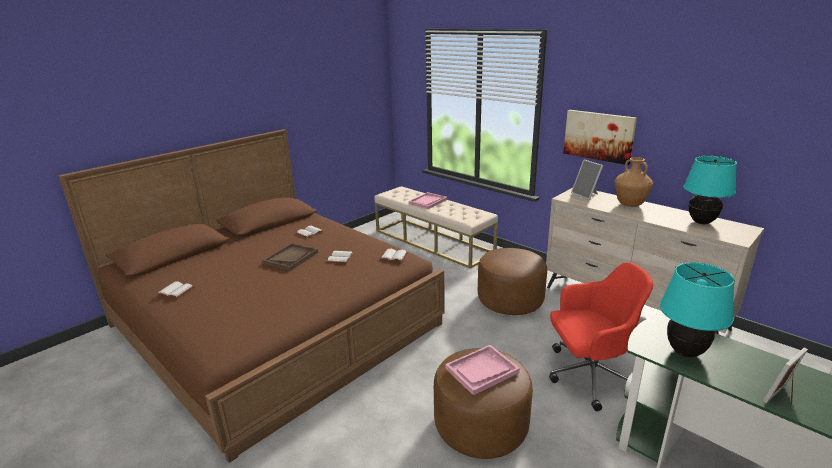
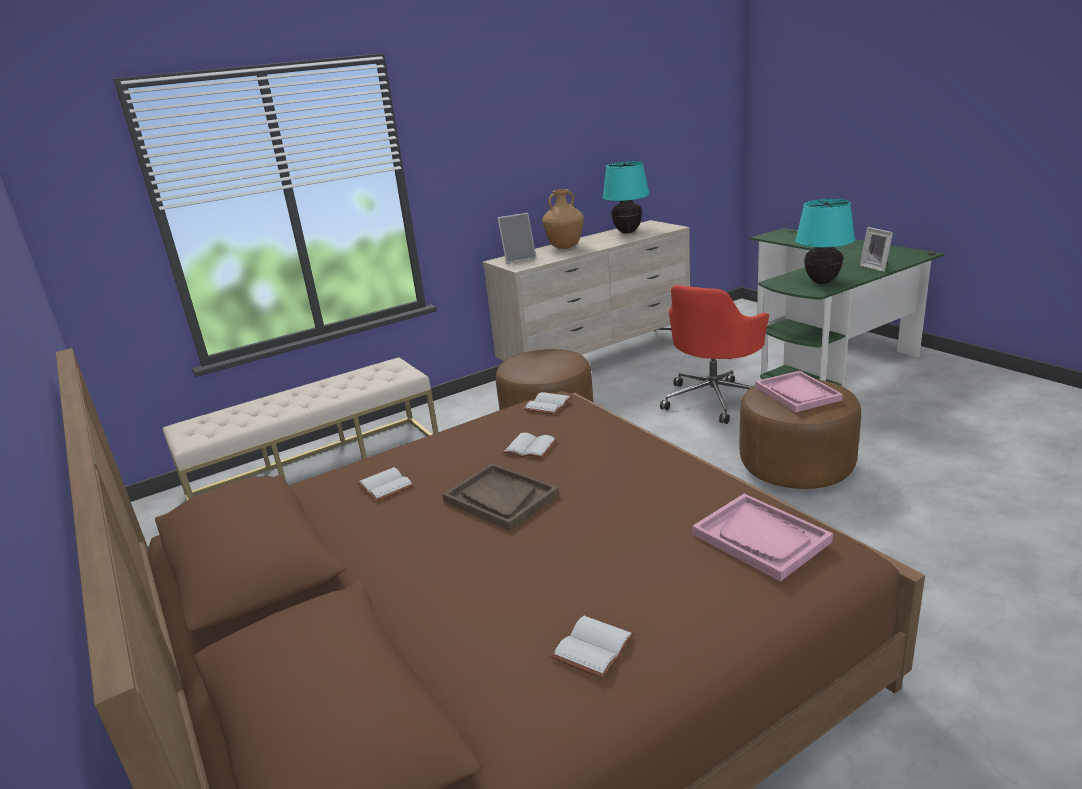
camera: 75 degrees left, 0 degrees up
(428, 201) = (289, 401): pink tray -> pink tray (761, 538)
(589, 376) = (714, 399): red office chair -> red office chair turned 150 degrees counterclockwise
(598, 136) = (490, 185): picture -> none

